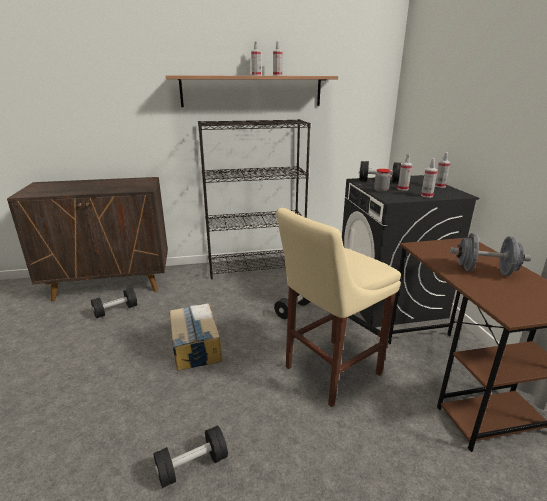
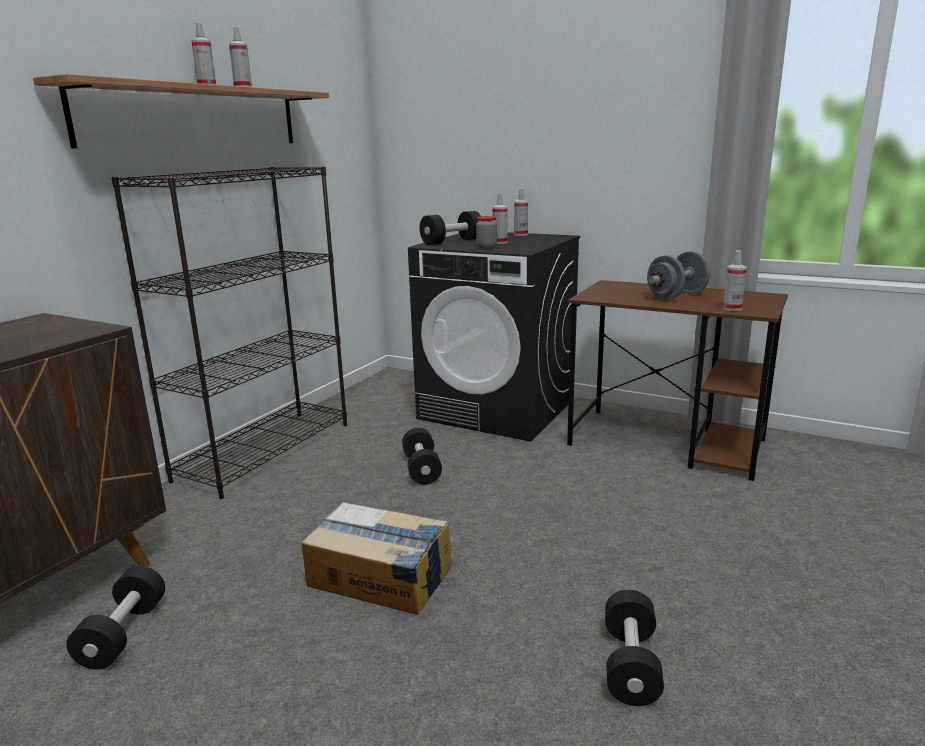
camera: 50 degrees left, 5 degrees down
(328, 372) = (572, 499): beige stool -> none
(426, 196) = (540, 242): spray bottle -> spray bottle (732, 308)

